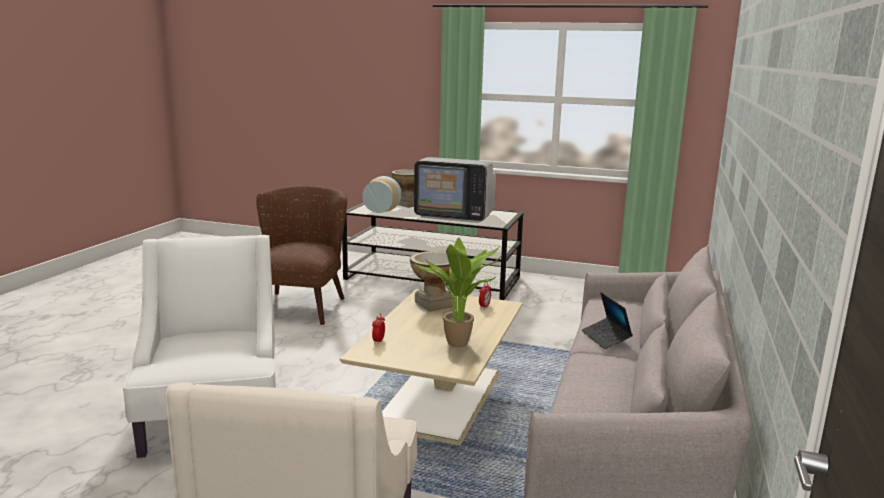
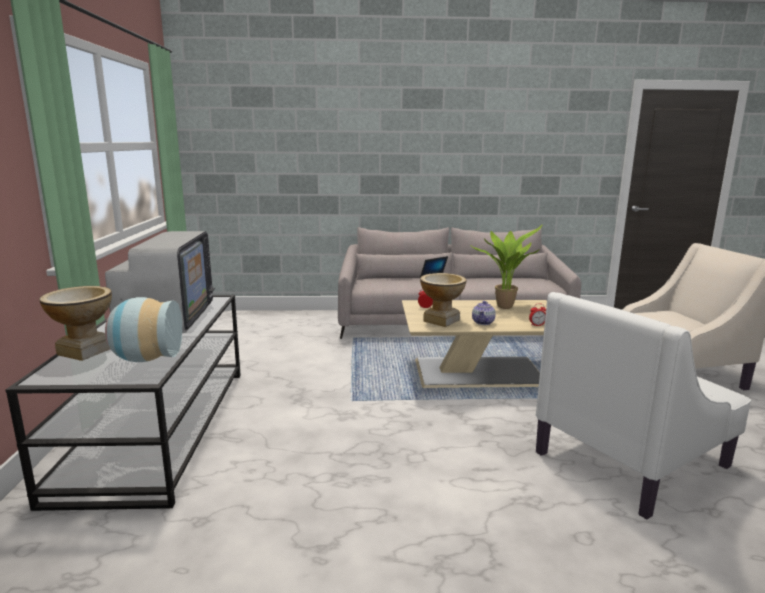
camera: 110 degrees left, 0 degrees up
(302, 304) = (320, 509): brown armchair -> none
(412, 319) = (483, 322): none -> teapot

